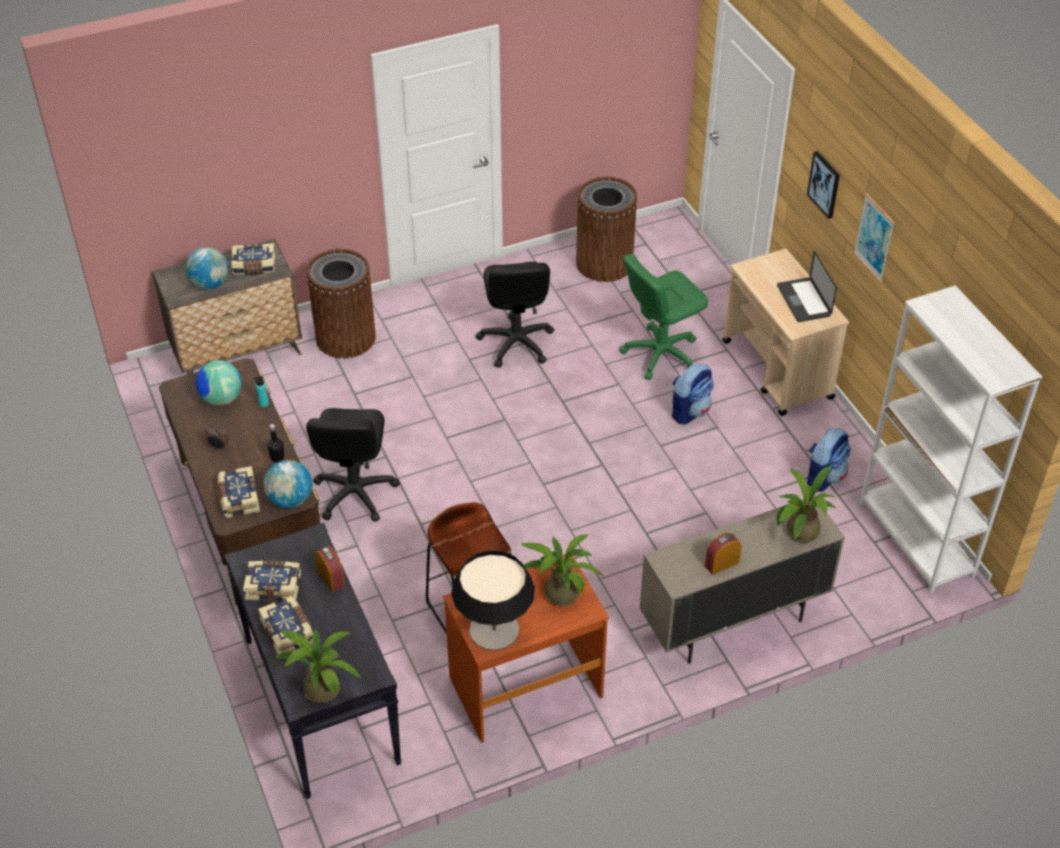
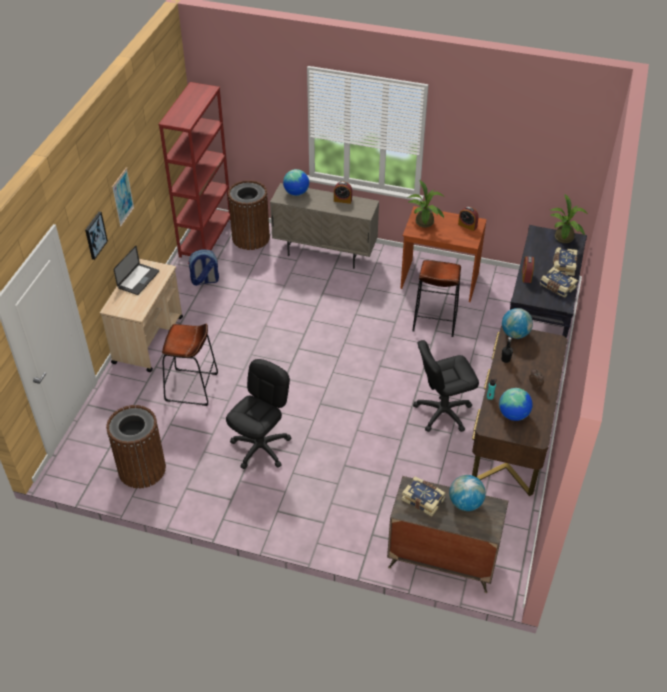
camera: 140 degrees left, 0 degrees up
(238, 498) = (543, 350): book -> none
(345, 338) = (360, 523): brown trash can -> brown trash can (251, 238)
(354, 493) = (442, 412): black office chair -> black office chair turned 150 degrees counterclockwise
(494, 630) = (467, 225): table lamp -> alarm clock
(660, 353) = (192, 387): green office chair -> brown stool
(690, 411) = (220, 347): backpack -> none
(798, 533) = (296, 193): potted plant -> globe
(916, 539) = (206, 237): white bookcase -> red bookcase

